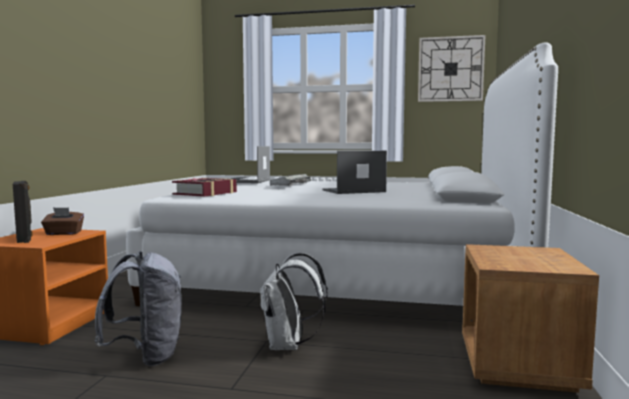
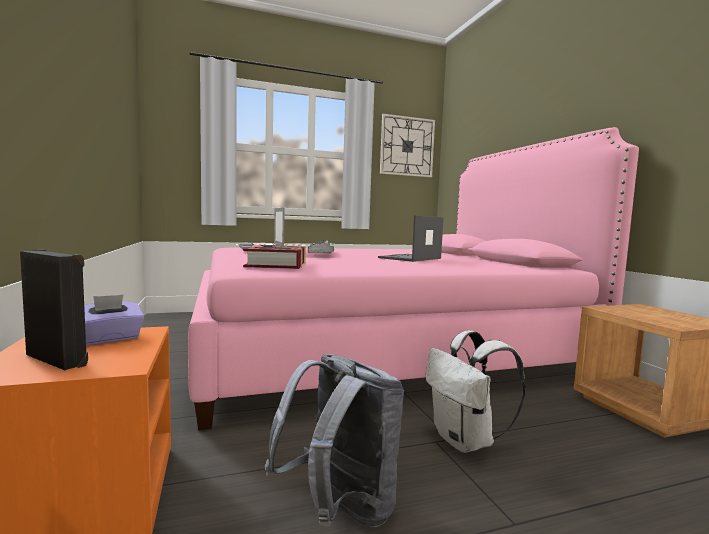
camera: 30 degrees left, 0 degrees up
(63, 233) = (109, 339): brown tissue box -> purple tissue box
(342, 280) = (380, 351): white bed -> pink bed

